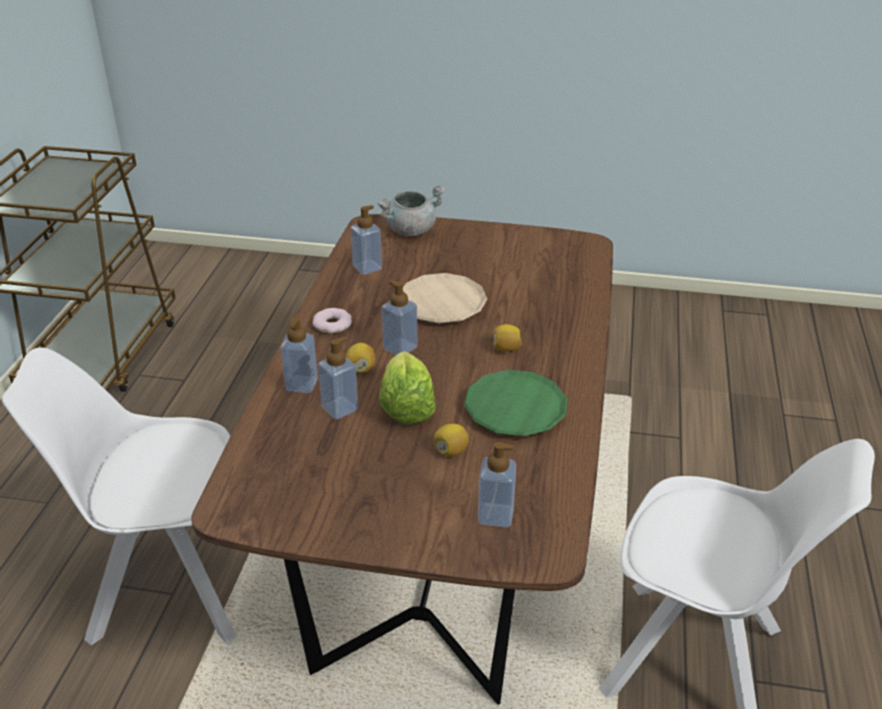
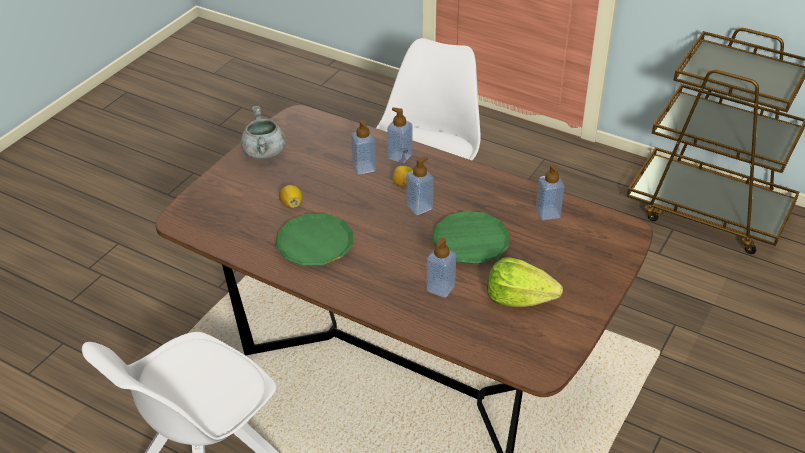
camera: 110 degrees right, 5 degrees up
(332, 325) = (467, 181): donut -> none
(406, 407) = (348, 196): lettuce -> lettuce (519, 299)
(411, 230) = (610, 253): grey cooking pot -> grey cooking pot (264, 153)
(442, 304) = (471, 242): beige plate -> green plate
(495, 515) = (223, 208): soap dispenser -> soap dispenser (440, 288)
(506, 349) = (389, 260): lemon -> none

